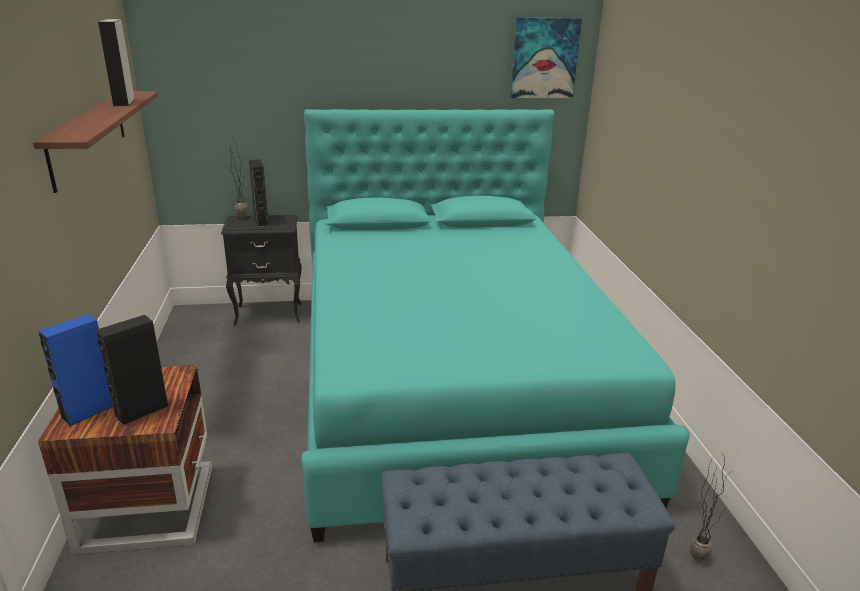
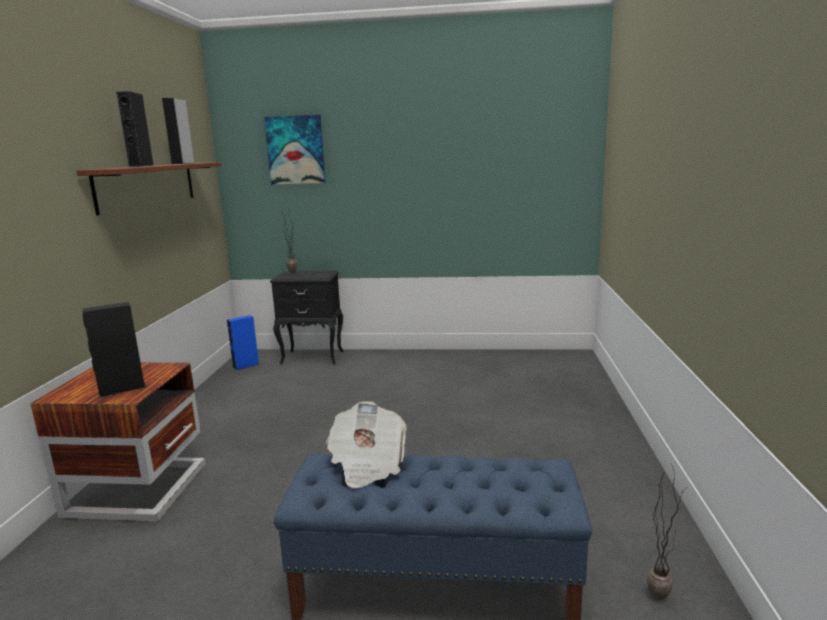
camera: 15 degrees right, 10 degrees down
(89, 411) = (83, 387): blue speaker -> blue speaker (246, 366)
(261, 221) = (306, 274): black speaker -> black speaker (141, 166)
(452, 382) = (450, 415): turquoise bed -> none
(454, 479) = (367, 464): none -> newspaper
(544, 58) = (555, 126): picture -> picture (296, 150)

